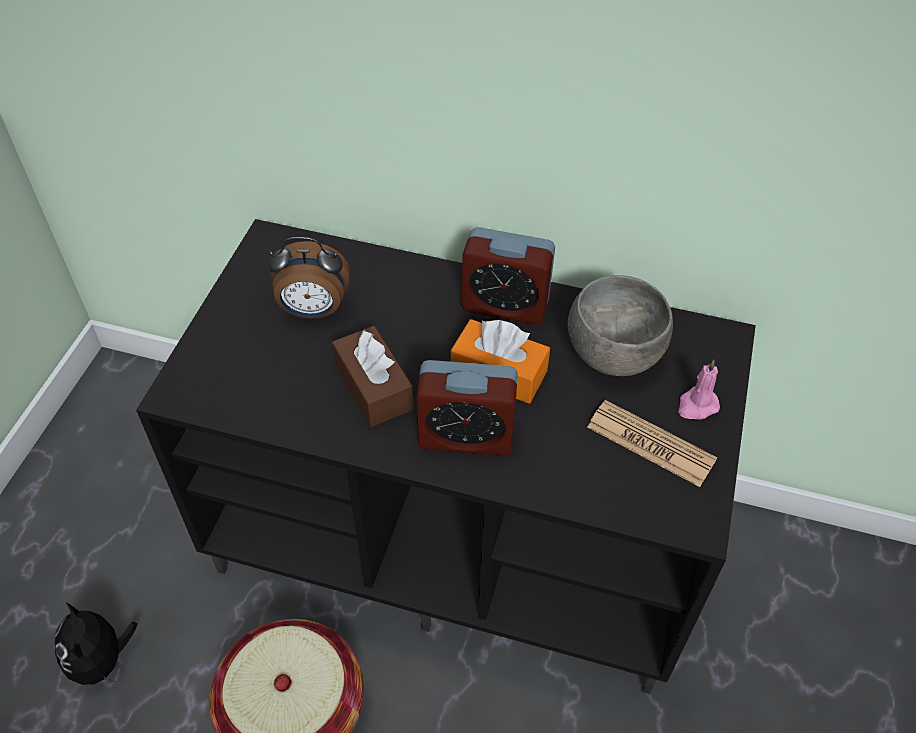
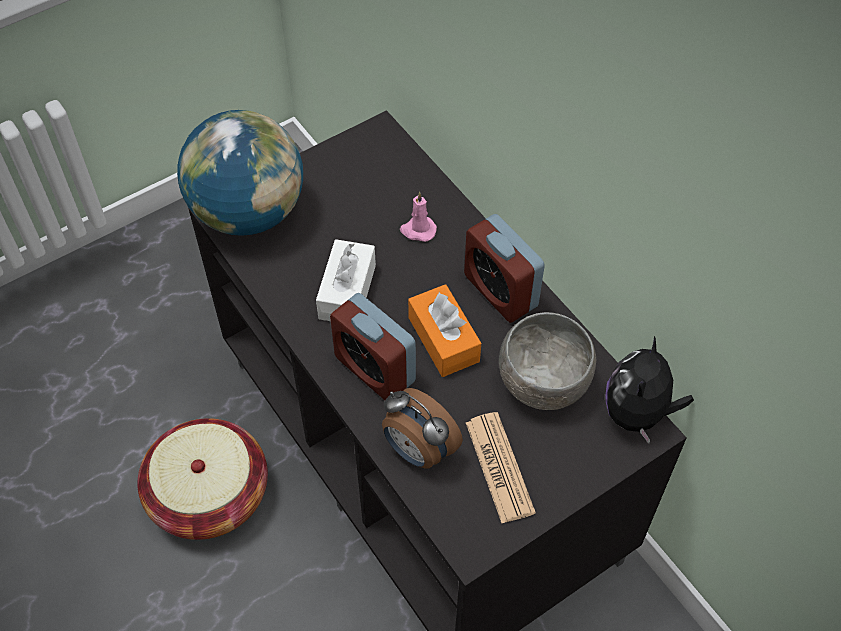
camera: 40 degrees right, 5 degrees up
(102, 661) = (124, 373): plush toy -> plush toy (638, 413)
(206, 377) = (248, 212): none -> globe
(313, 311) = (360, 208): alarm clock -> alarm clock (418, 450)
(373, 387) = (347, 292): brown tissue box -> white tissue box
(697, 406) = (565, 465): pink candle -> pink candle (417, 230)

